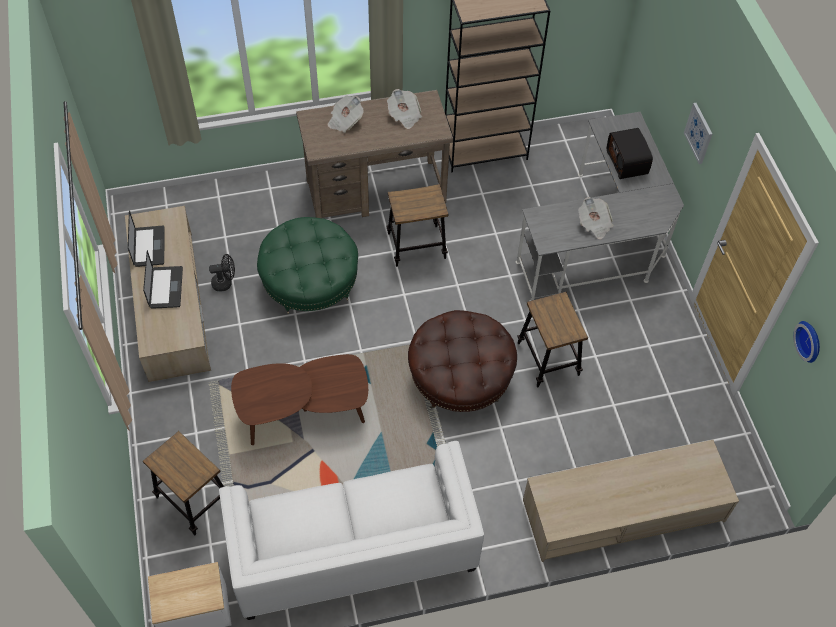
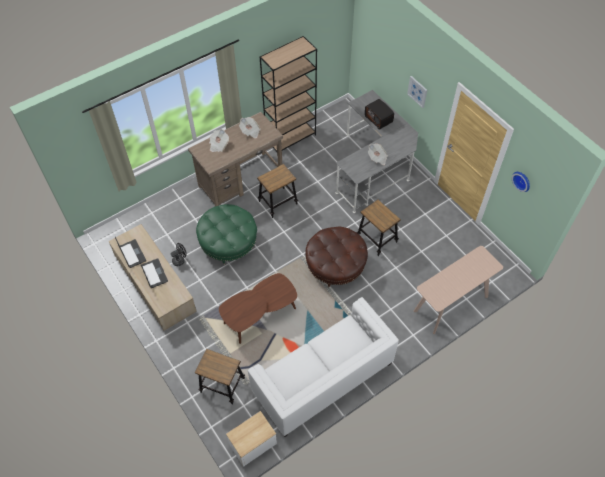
camera: 20 degrees left, 0 degrees up
(623, 511) = (451, 304): beige tv stand -> beige console table

